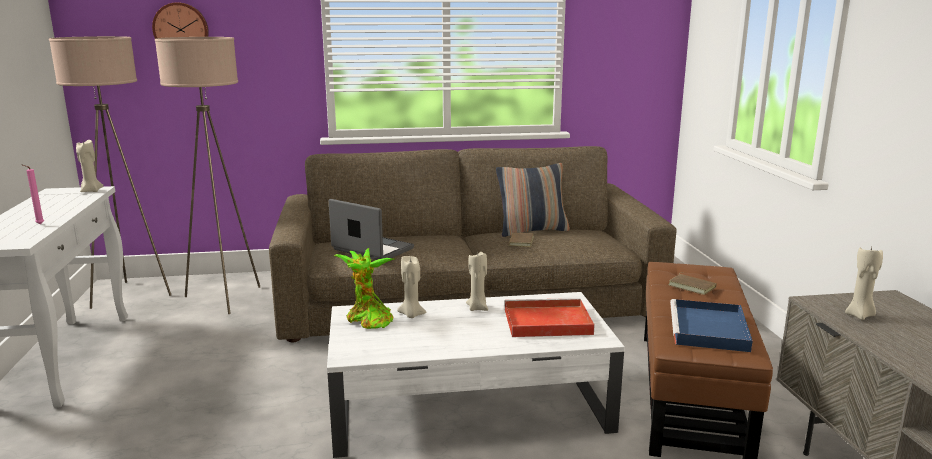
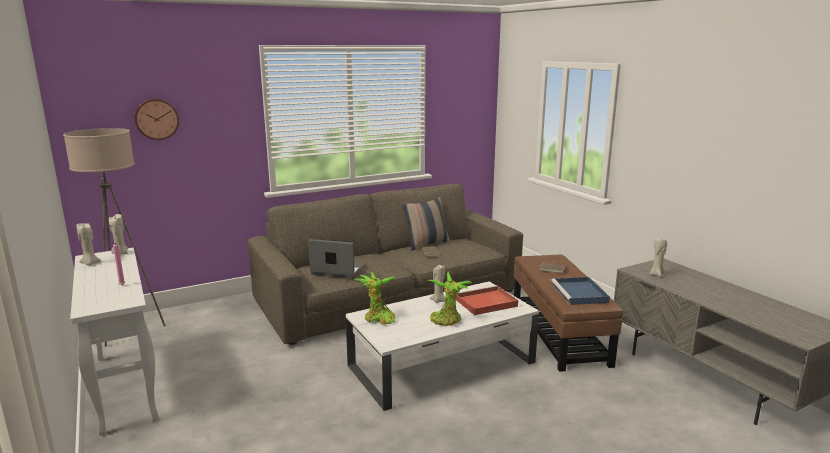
camera: 20 degrees left, 0 degrees up
(224, 298) = (212, 322): beige floor lamp -> none
(411, 315) = (402, 311): beige candle -> beige candle (90, 263)
(463, 338) = (447, 321): none -> potted plant

